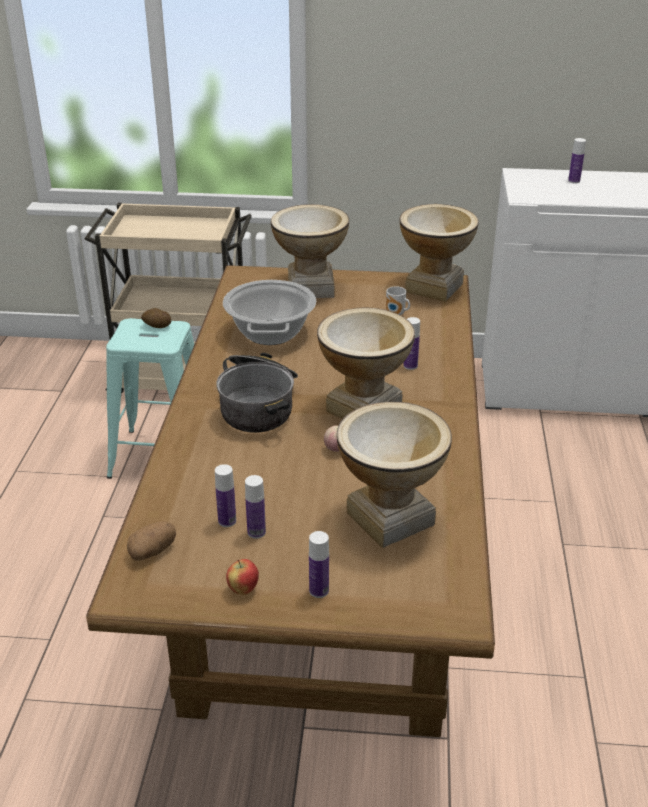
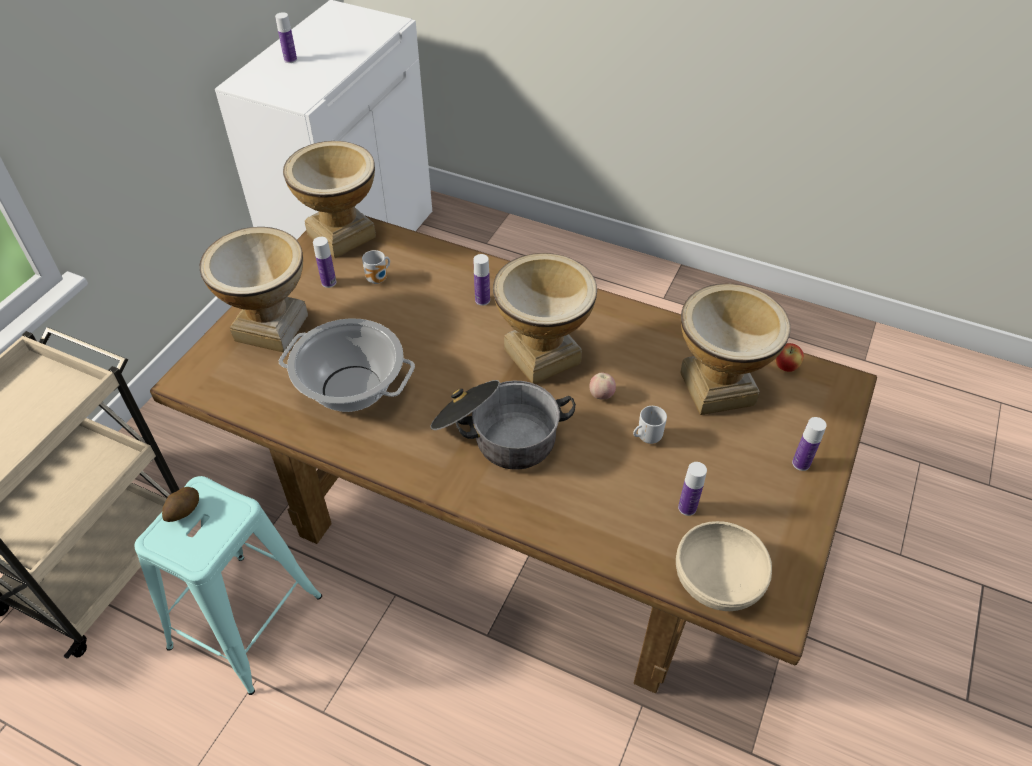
camera: 70 degrees left, 15 degrees up
(153, 551) = (718, 580): potato -> beige bowl
(243, 590) = (789, 517): apple -> apple (785, 367)
(256, 532) = (710, 488): bottle -> bottle (329, 282)
(299, 484) = (647, 437): none -> mug

